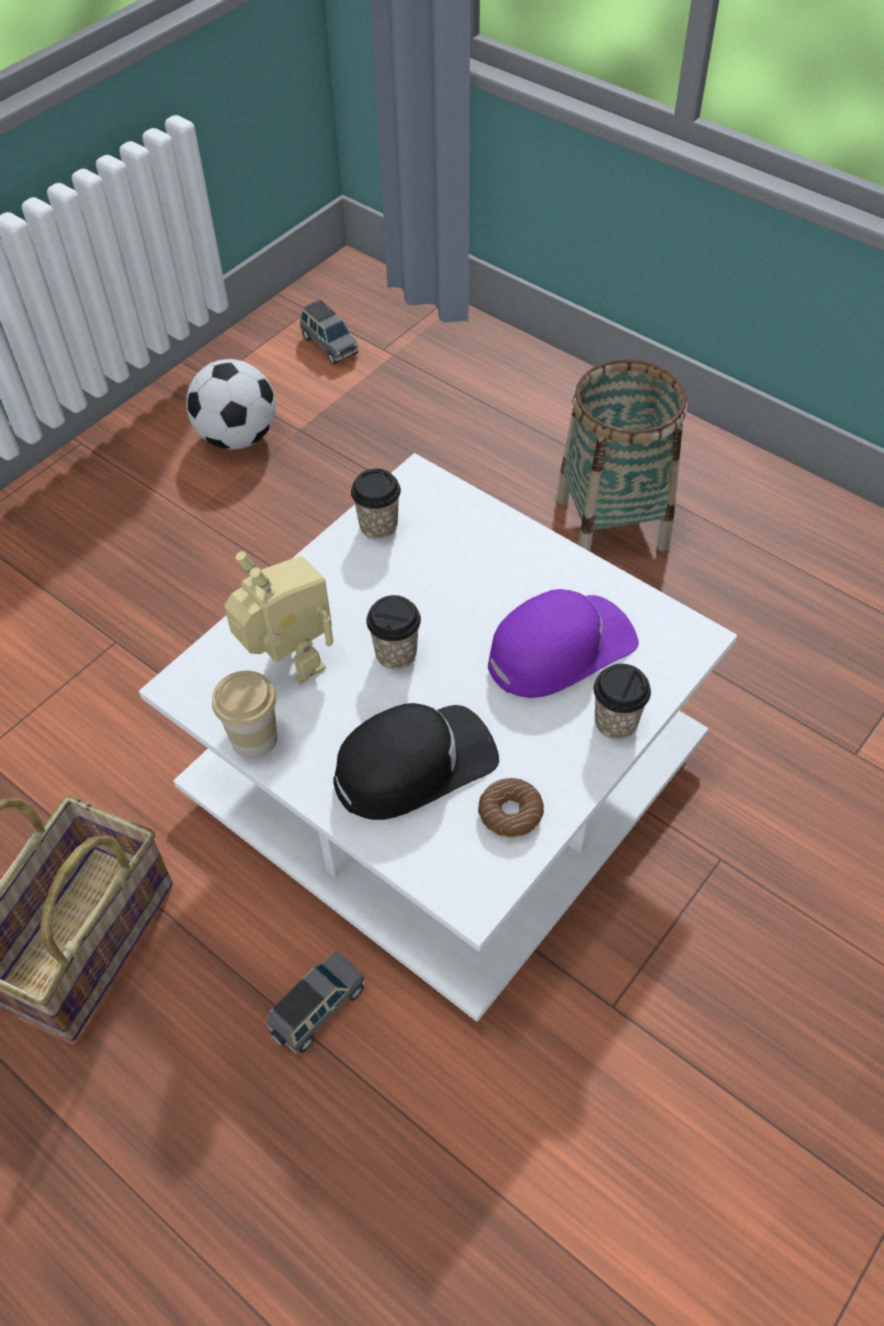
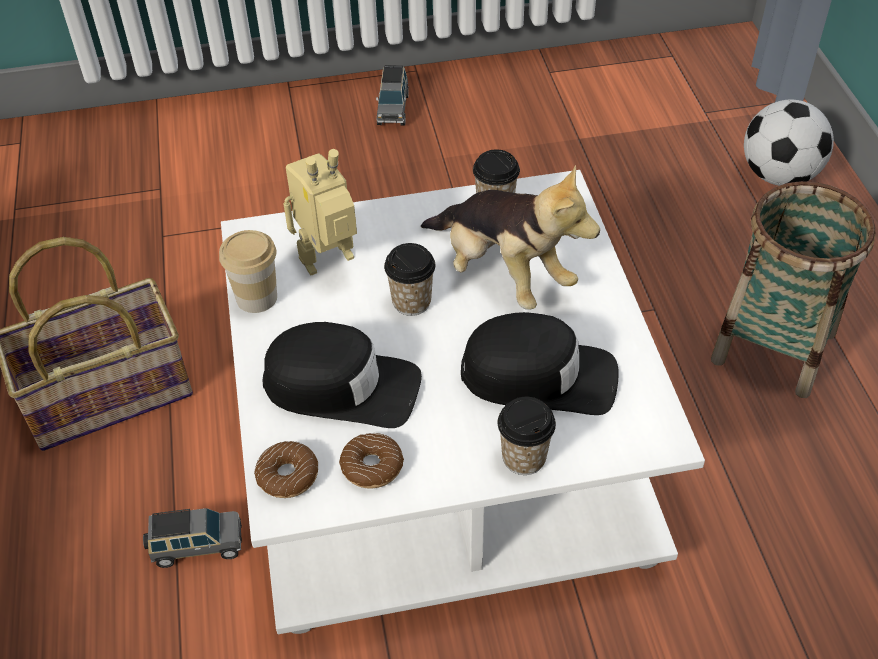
camera: 40 degrees right, 5 degrees down
(238, 437) = (528, 121): football -> football (779, 175)
(289, 665) = (330, 264): toy robot -> toy robot turned 120 degrees counterclockwise
(329, 345) = (663, 89): grey toy car -> grey toy car (393, 109)
(445, 582) = (502, 274): none -> plush toy
(451, 871) = (288, 475): none -> donut
(560, 649) = (539, 376): purple cap -> black cap

